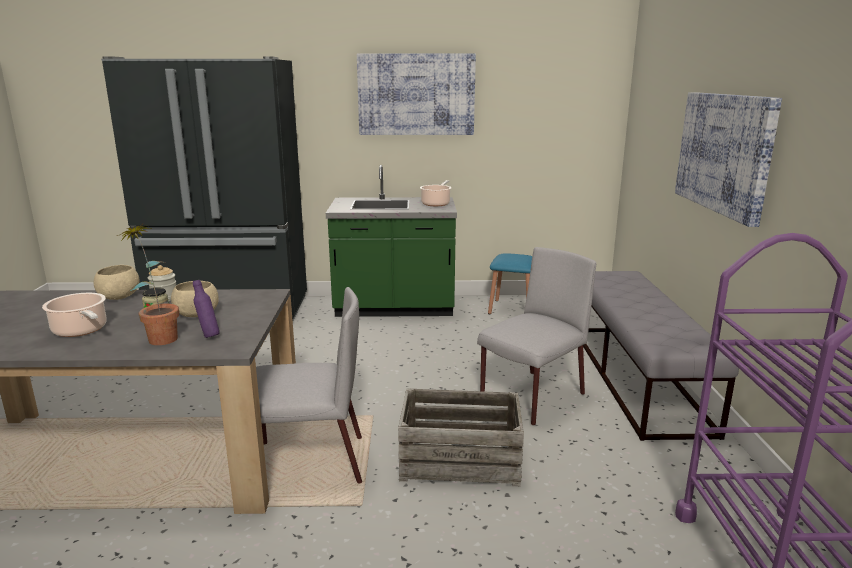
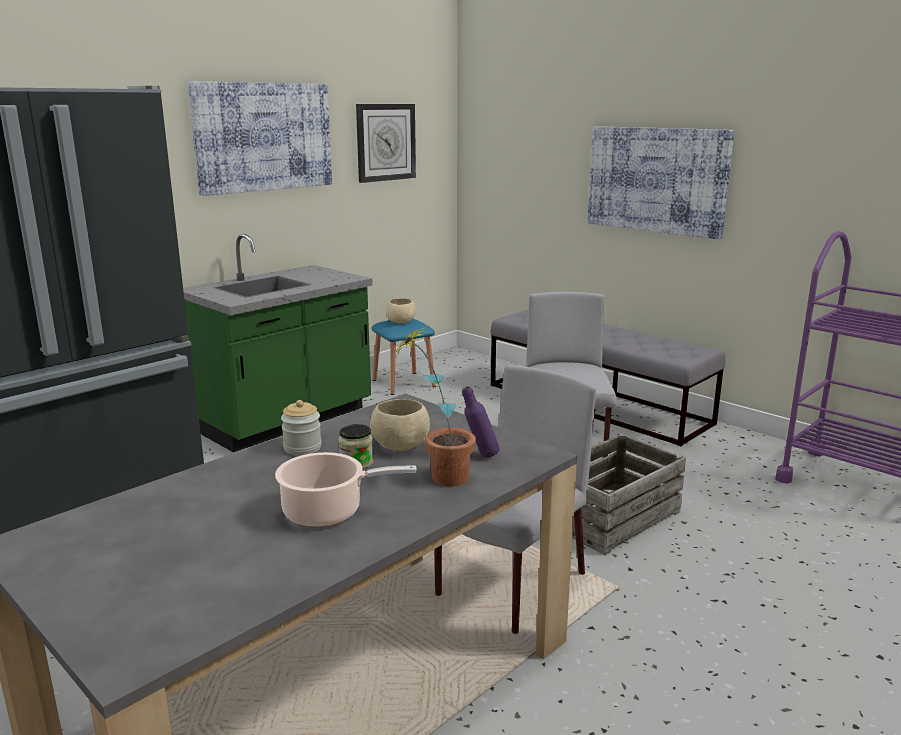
camera: 45 degrees left, 0 degrees up
(118, 297) = (237, 469): beige bowl -> beige bowl (400, 322)
(436, 204) = (322, 274): cooking pot -> none
(538, 103) = (385, 142): none -> wall clock

